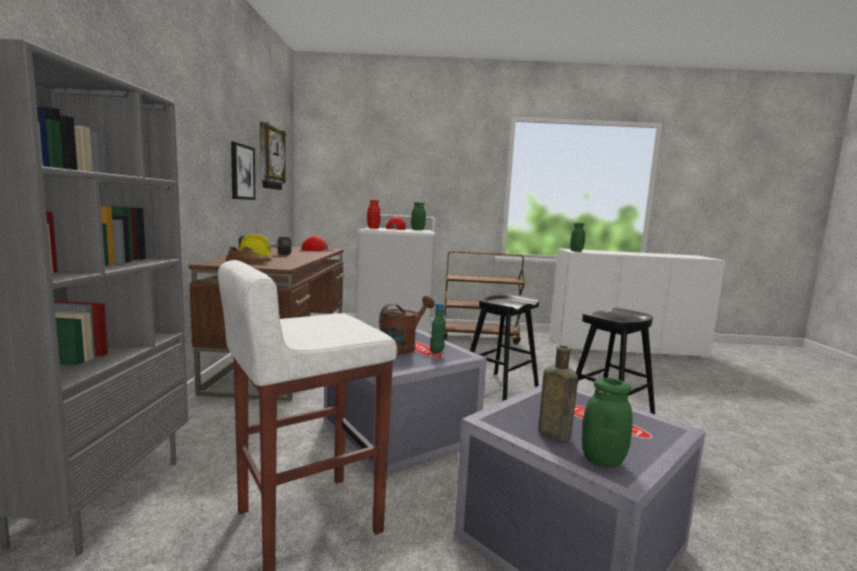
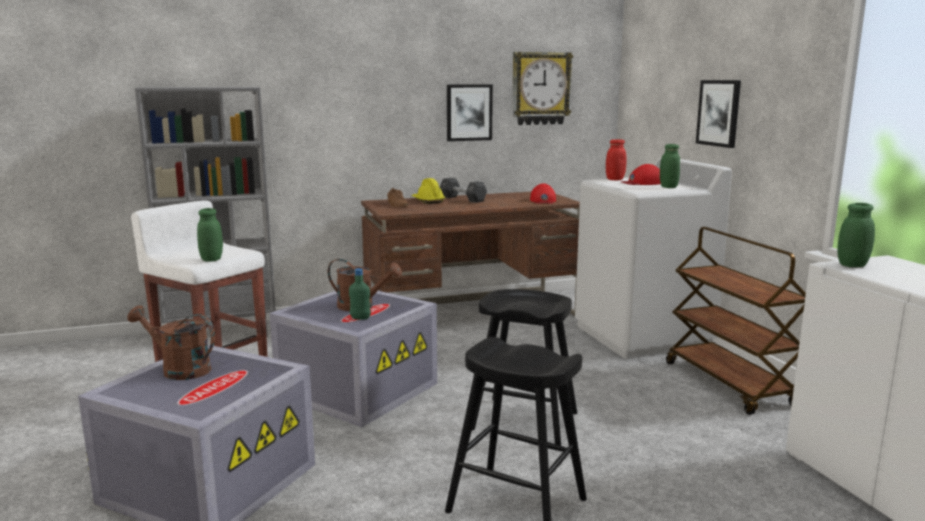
camera: 70 degrees right, 5 degrees up
(413, 184) = (719, 113): none -> picture
(552, 433) = (179, 369): brown bottle -> brown watering can
(602, 460) = (135, 386): green jar -> green jar (212, 259)

